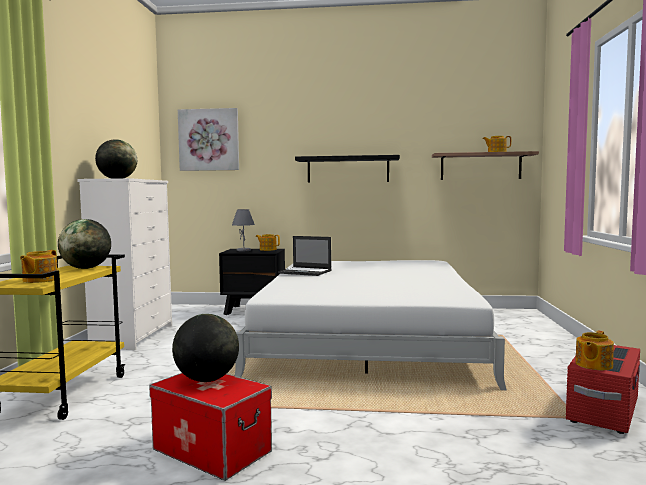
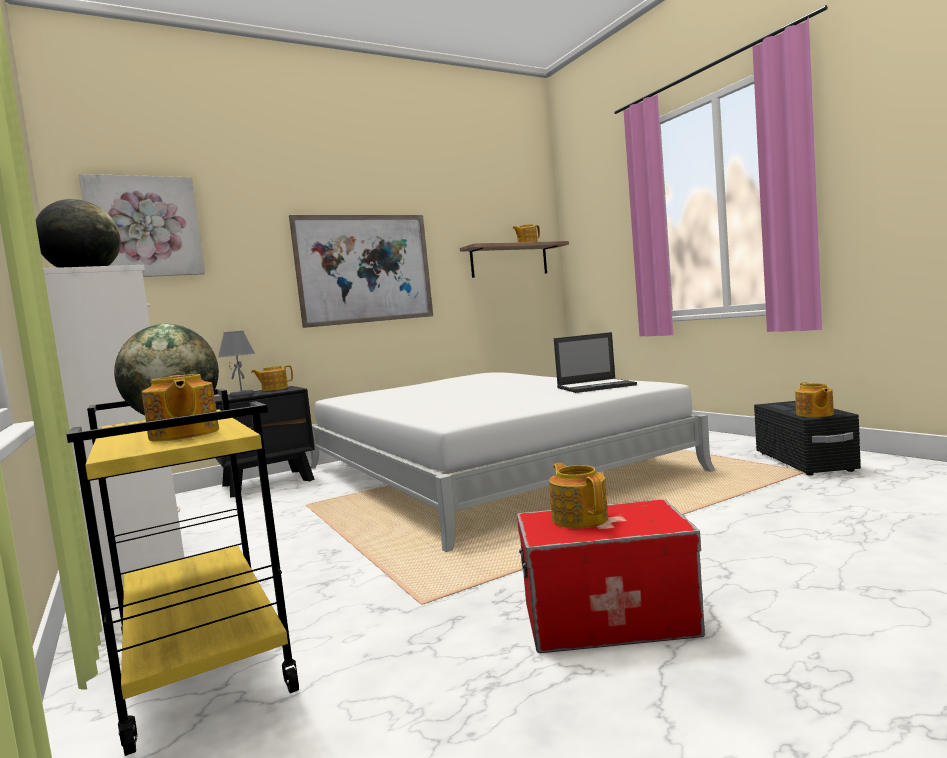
camera: 35 degrees left, 0 degrees up
(207, 379) = (580, 518): globe -> teapot
(306, 272) = (390, 400): laptop -> laptop (596, 386)
(348, 169) = (365, 269): black shelf -> picture
(603, 410) = (804, 461): red storage box -> black storage box

